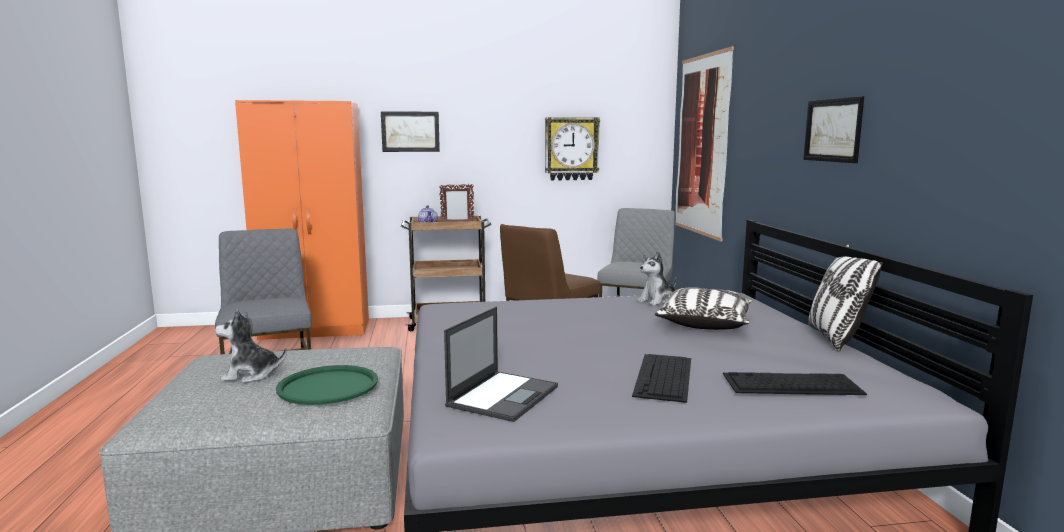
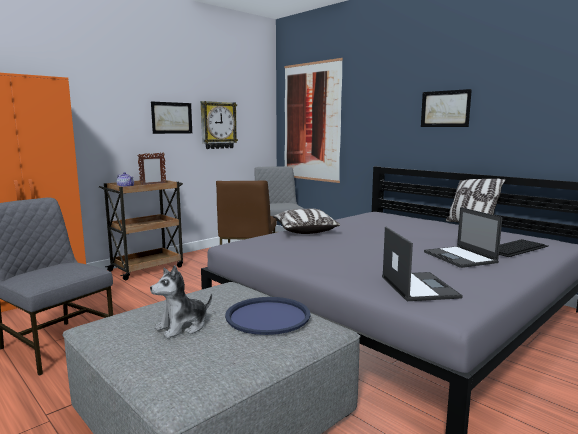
camera: 35 degrees left, 0 degrees up
(328, 386) = (268, 316): green tray -> blue tray
(410, 131) = (98, 109): picture -> picture (172, 118)
(657, 301) = (351, 221): plush toy -> none
(664, 377) = (460, 257): keyboard -> laptop
(704, 323) = (403, 228): pillow -> pillow (304, 231)

